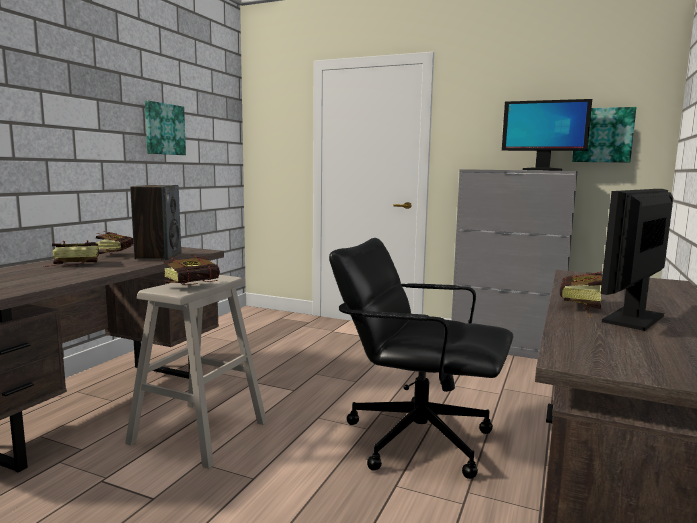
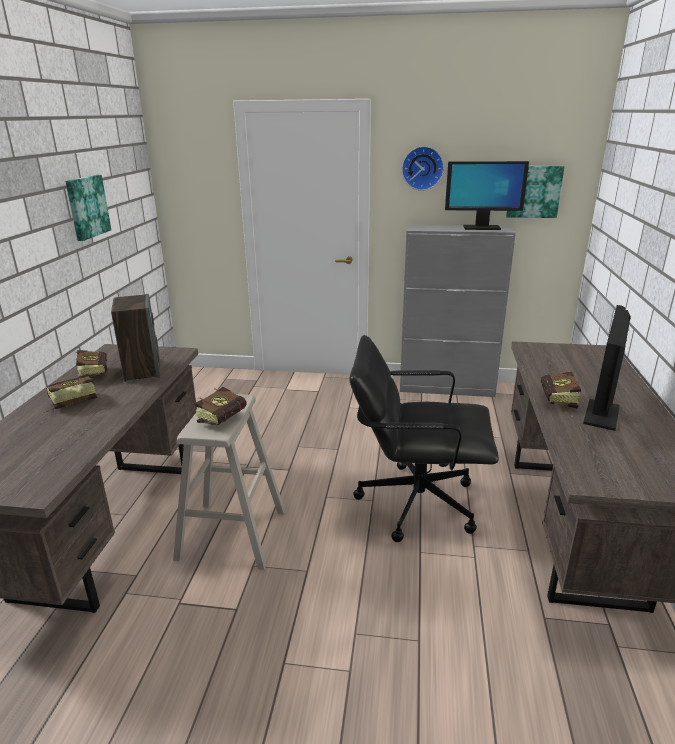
camera: 15 degrees left, 15 degrees up
(483, 114) = (422, 168): none -> wall clock

